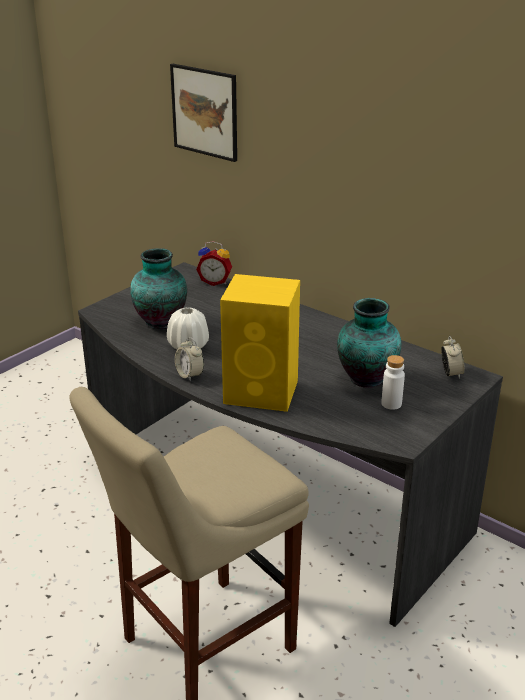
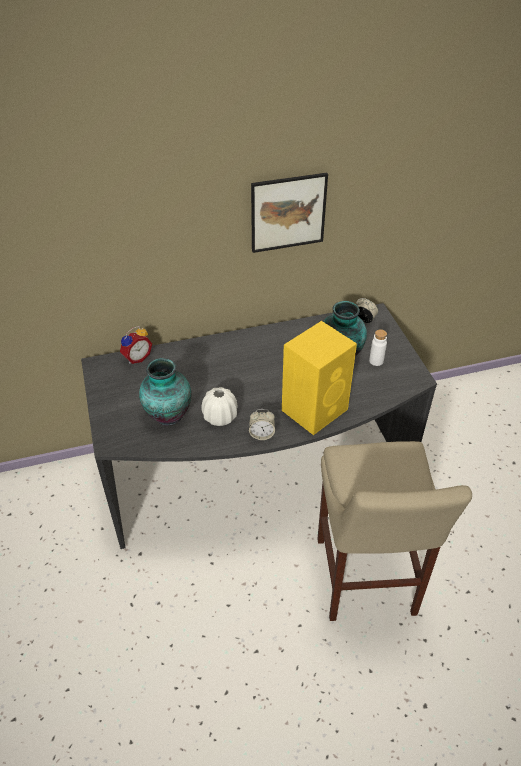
camera: 55 degrees left, 15 degrees up
(205, 112) = (81, 224): picture -> picture (288, 212)

